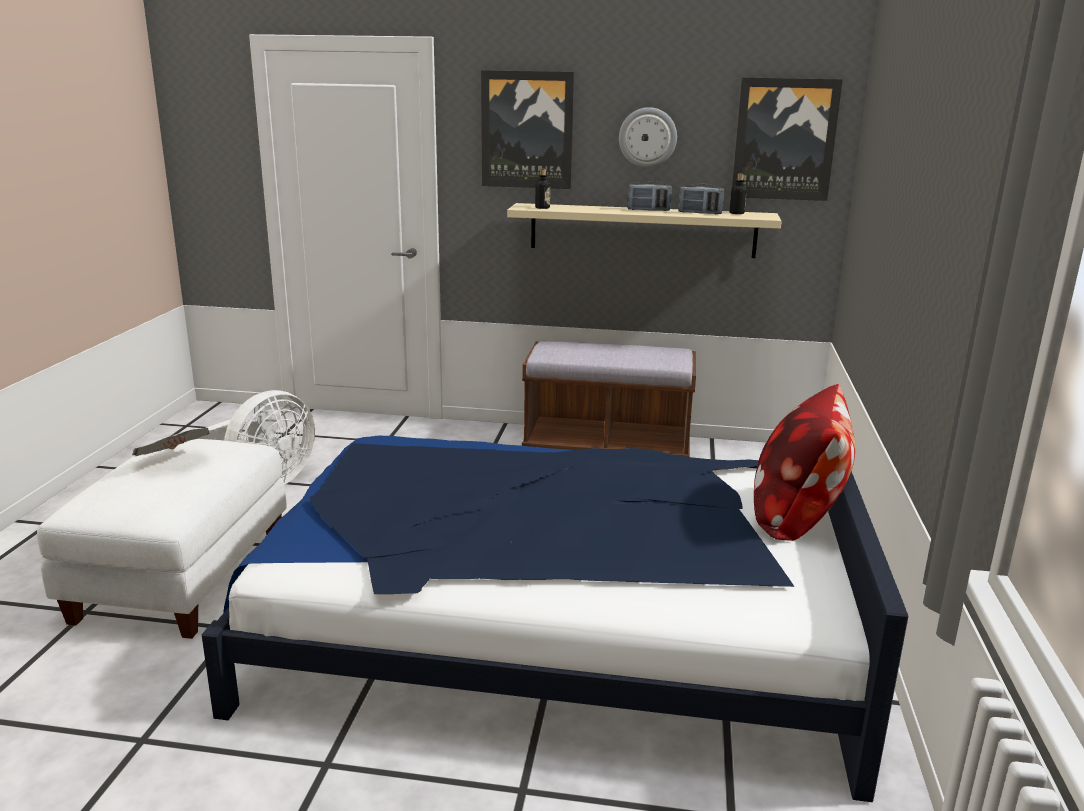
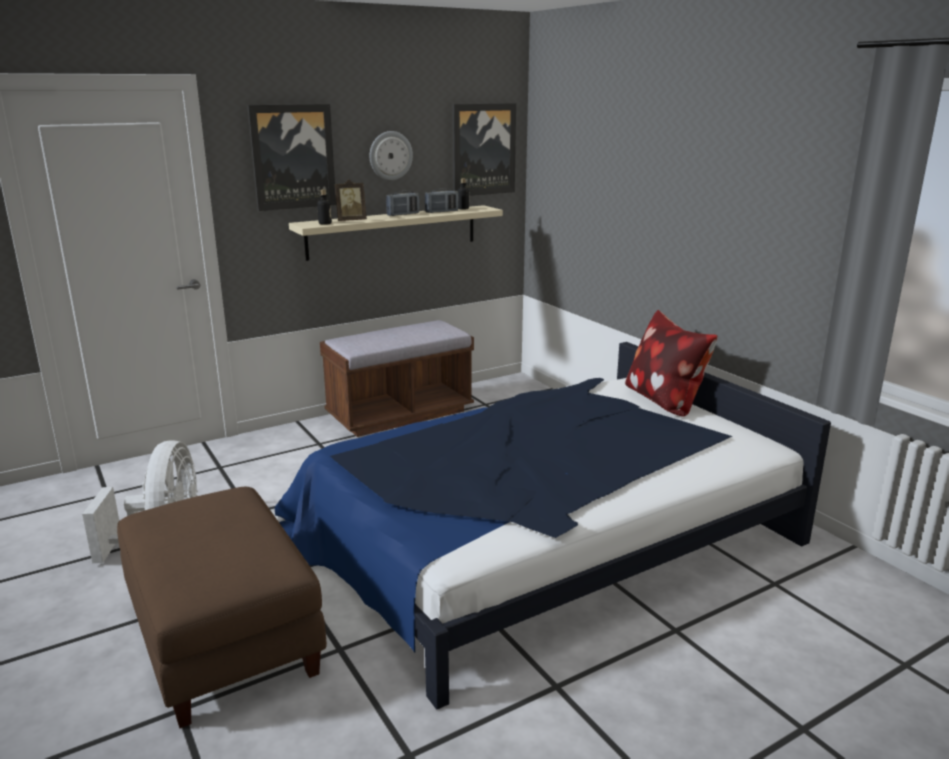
camera: 40 degrees left, 0 degrees up
(173, 461) = (198, 527): newspaper -> none
(183, 578) = (226, 639): white ottoman -> brown ottoman
(574, 209) = (351, 221): none -> picture frame

